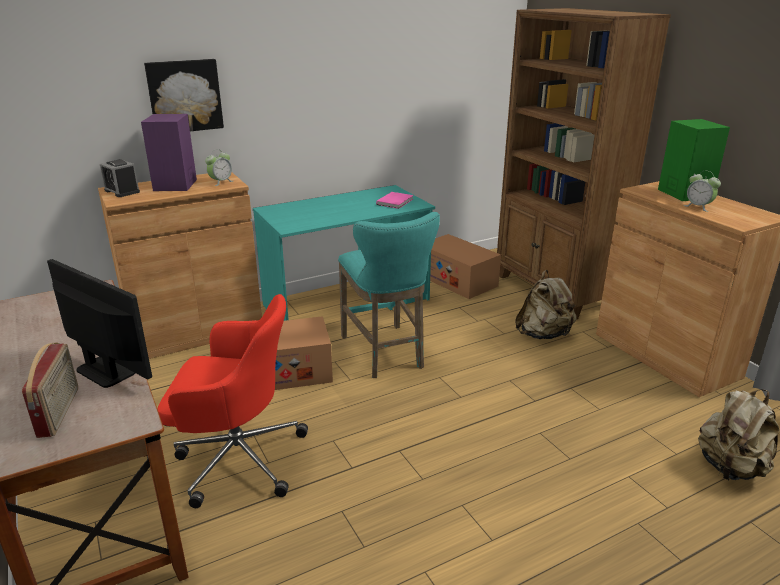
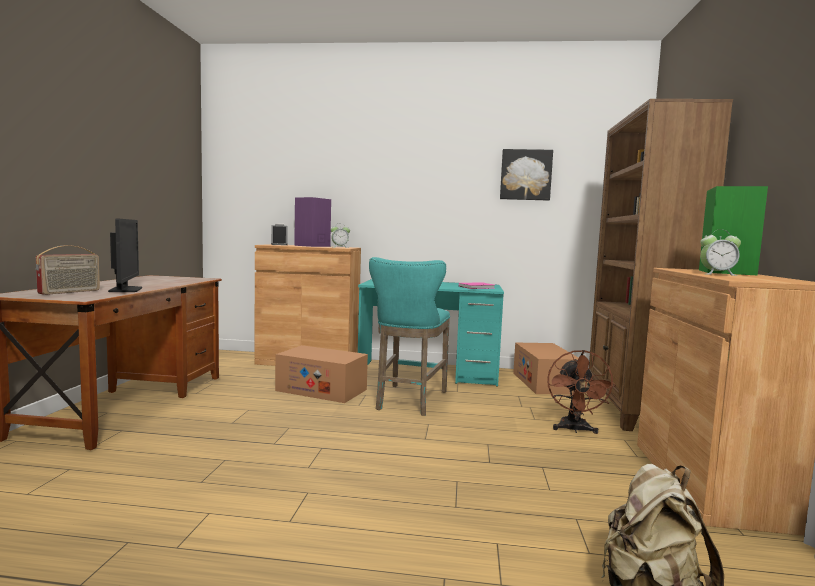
camera: 35 degrees right, 20 degrees down
(184, 96) = (338, 191): picture -> picture (525, 175)
(237, 458) = (220, 415): red office chair -> none
(543, 334) = (574, 430): beige backpack -> brown fan
(698, 207) = (717, 274): alarm clock -> alarm clock turned 75 degrees counterclockwise

